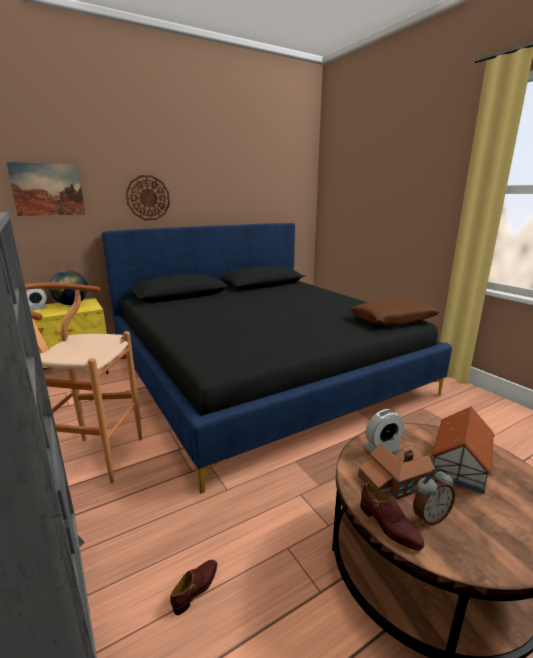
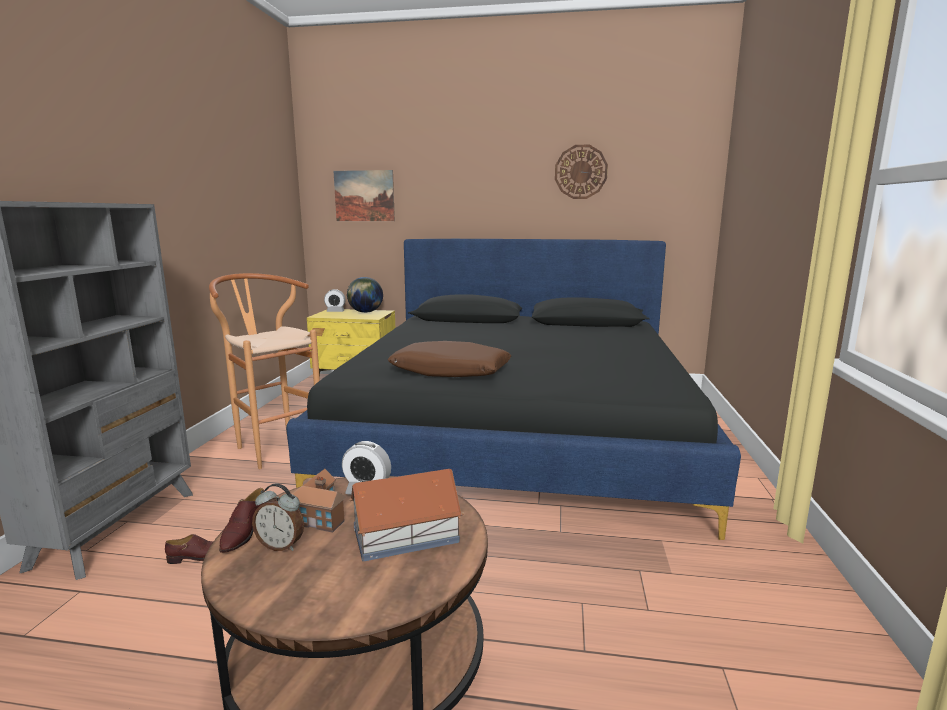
camera: 40 degrees right, 5 degrees down
(148, 198) = (460, 204): wall clock -> wall clock (580, 172)
(393, 320) = (645, 386): brown pillow -> brown pillow (450, 371)

